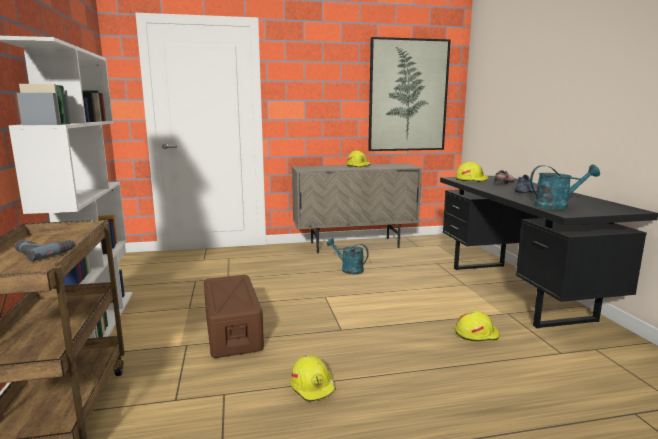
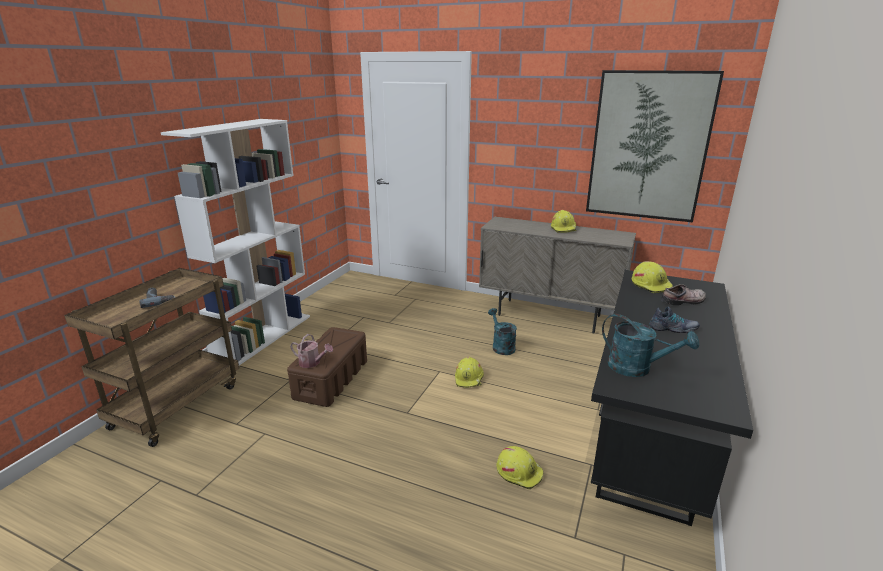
camera: 35 degrees right, 10 degrees up
(232, 305) = (312, 363): none -> watering can
(313, 386) = (321, 456): yellow hard hat -> yellow hard hat (469, 379)

